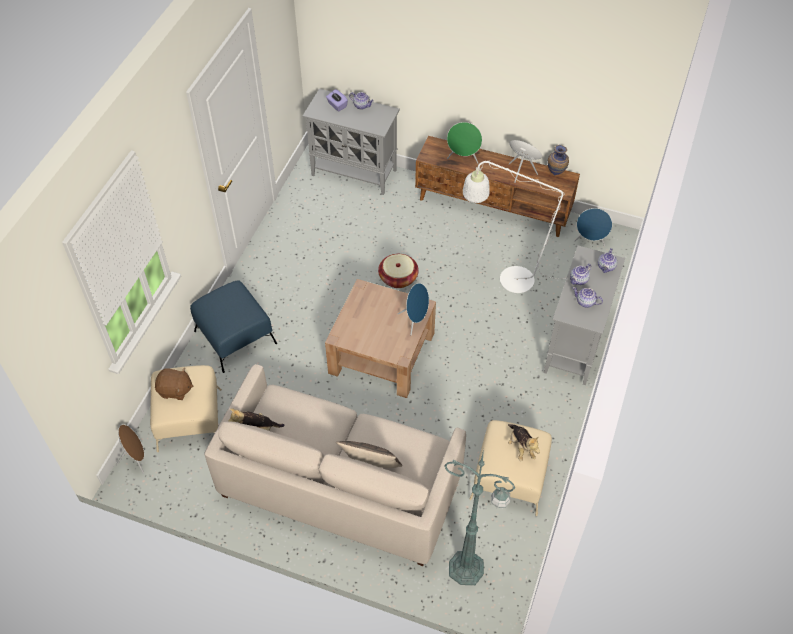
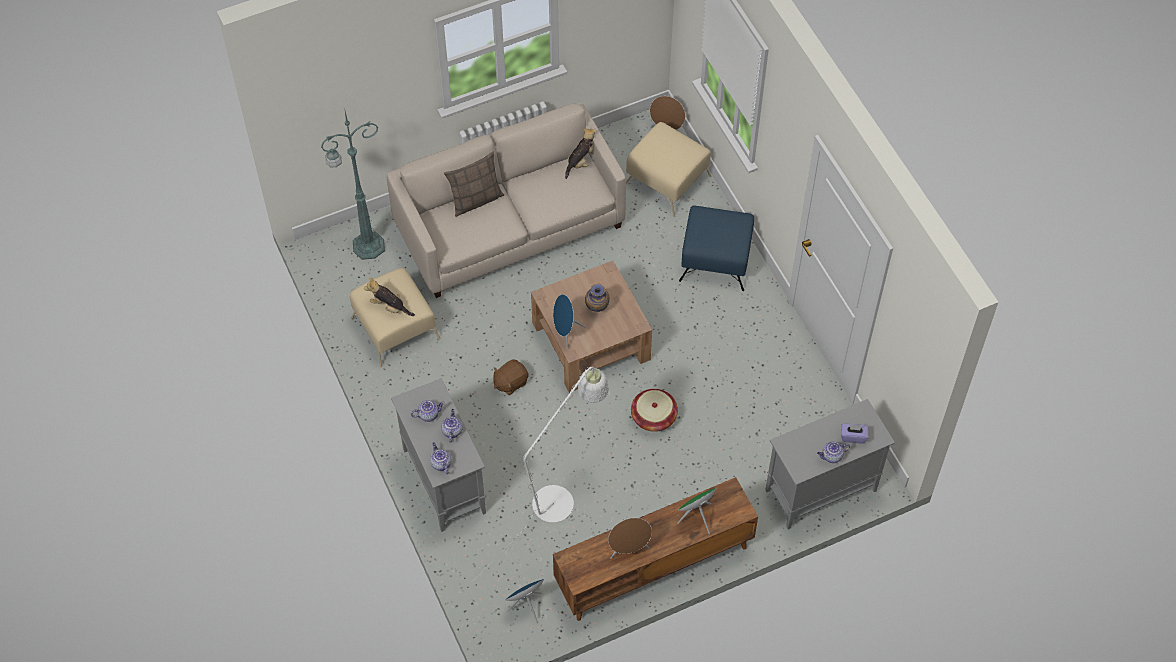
camera: 135 degrees right, 5 degrees up
(175, 390) = (674, 148): brown plush toy -> brown plush toy (510, 382)
(556, 173) = (595, 575): vase -> vase (596, 309)

